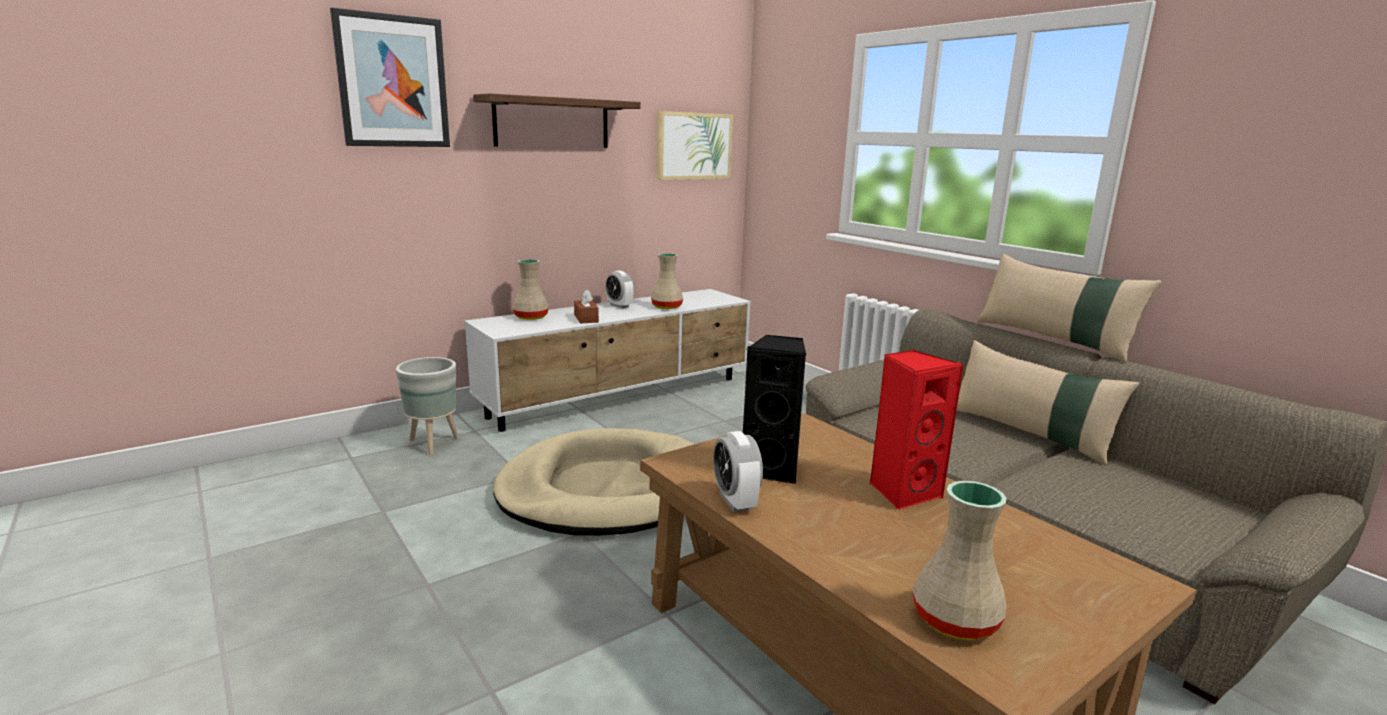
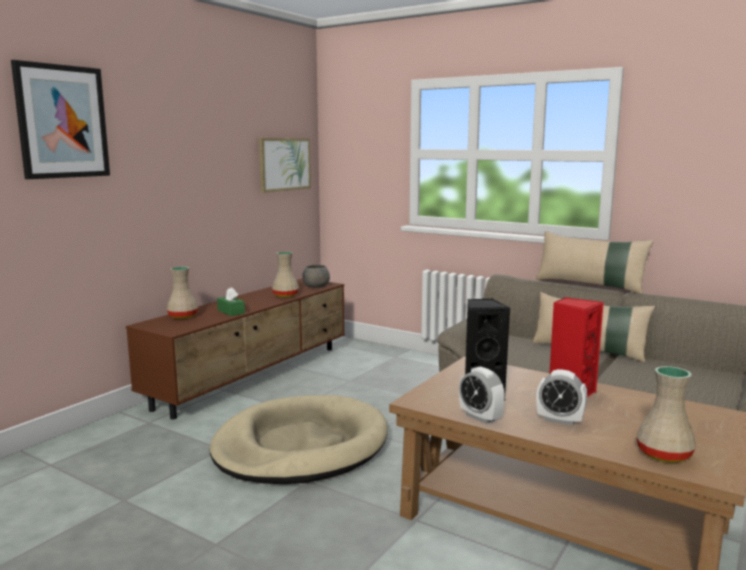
camera: 20 degrees left, 5 degrees down
(433, 443) = (120, 439): grey planter -> none
(552, 123) = (184, 151): shelf -> none
(586, 318) = (231, 312): brown tissue box -> green tissue box
(619, 306) = (246, 299): alarm clock -> alarm clock (559, 420)
(621, 397) = (254, 376): white tv stand -> brown tv stand
(714, 300) = (315, 286): none -> grey bowl

